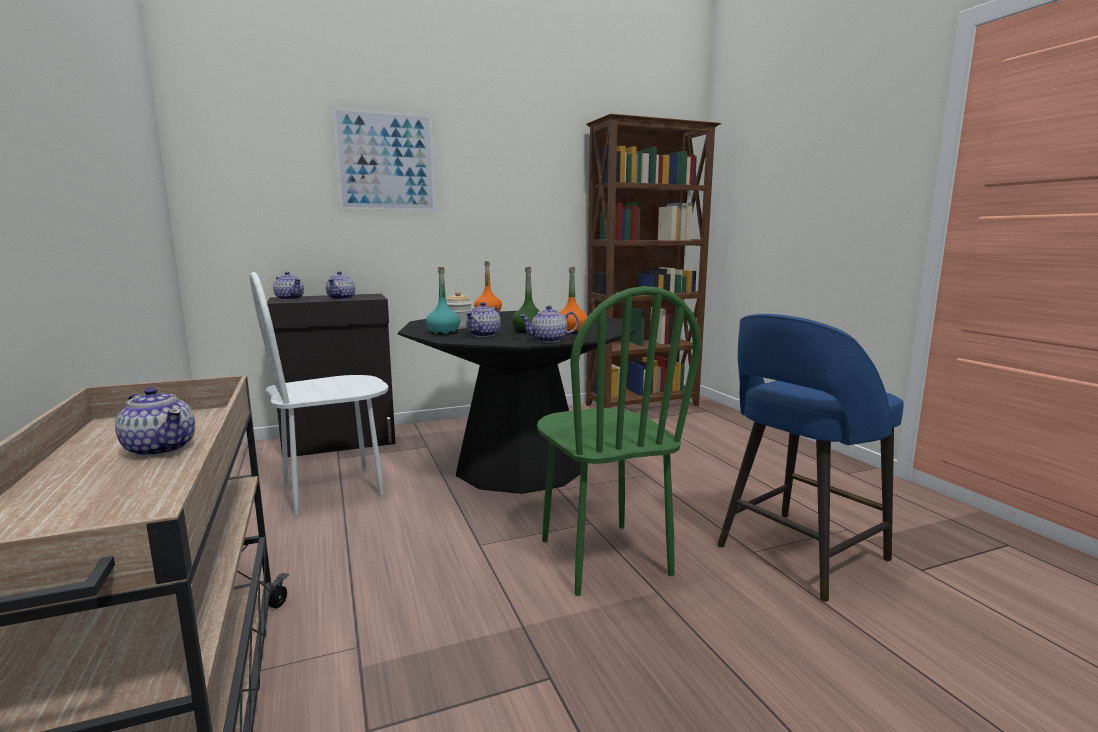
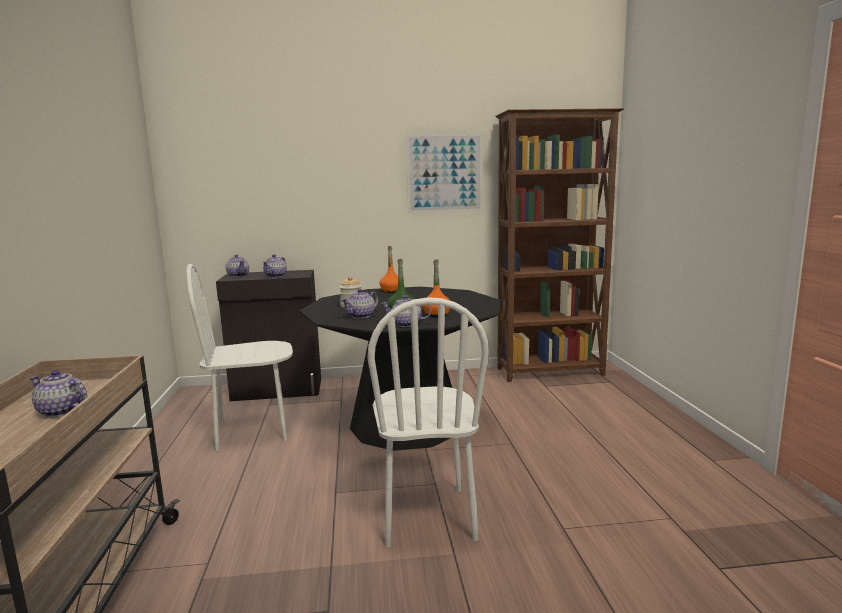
camera: 15 degrees right, 0 degrees up
(160, 448) = (61, 411): teapot -> teapot turned 150 degrees clockwise
(386, 161) = (318, 161): picture -> picture (444, 173)
(443, 333) = (332, 312): turquoise bottle -> none
(603, 557) = (427, 516): green chair -> white chair
(798, 554) = (604, 536): blue stool -> none

